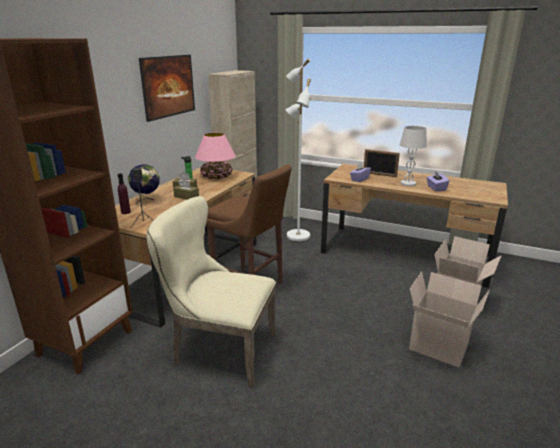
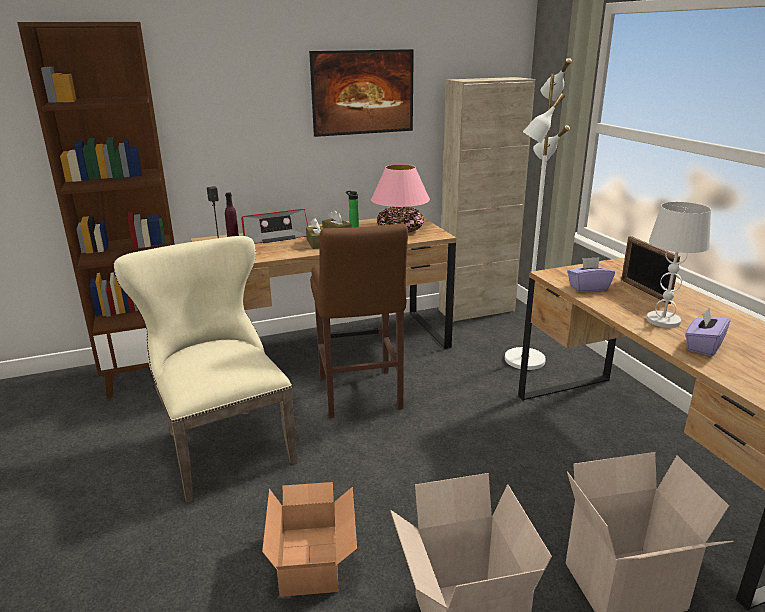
camera: 45 degrees right, 0 degrees up
(147, 201) = (274, 236): globe -> radio
(353, 364) = (313, 557): none -> cardboard box

